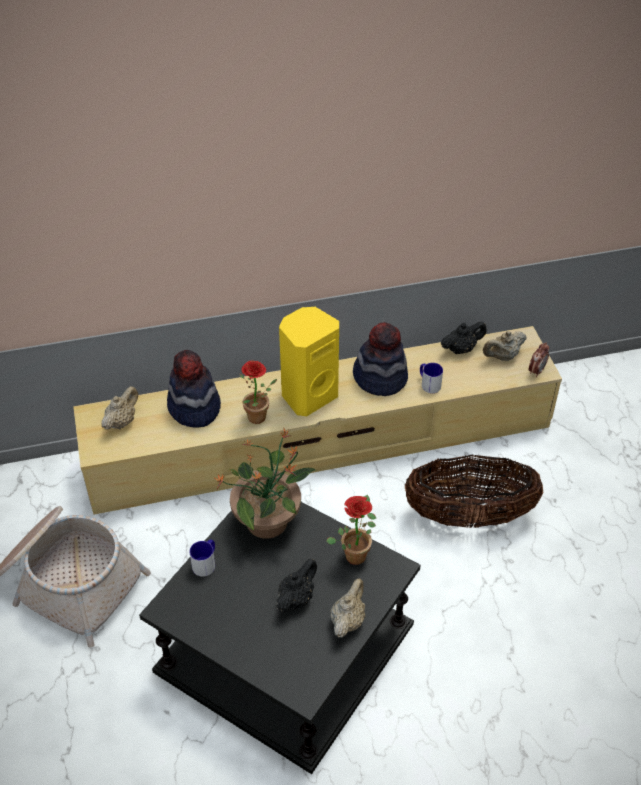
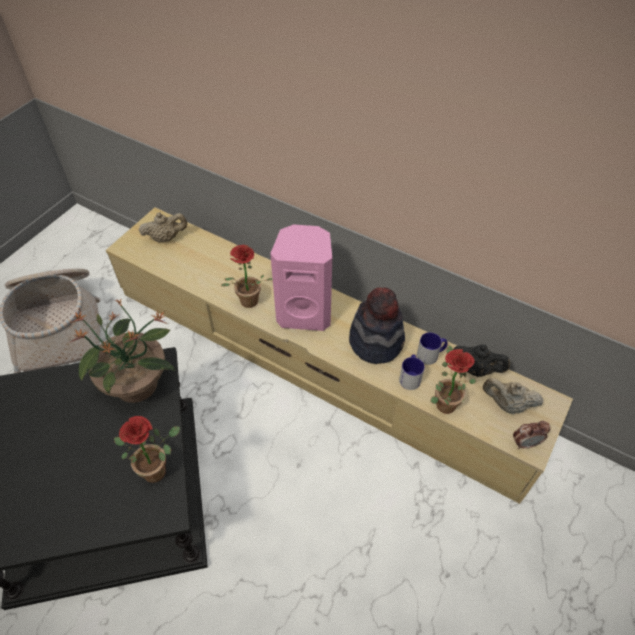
camera: 45 degrees right, 5 degrees up
(194, 408) = (219, 262): hat -> none
(206, 563) = (61, 379): mug -> mug (431, 354)
(296, 598) = (74, 465): black teapot -> none
(308, 395) = (305, 313): yellow speaker -> pink speaker
(348, 620) = (79, 521): beige teapot -> none
(465, 382) = (443, 401): none -> potted plant
(469, 516) = (357, 519): basket -> none

